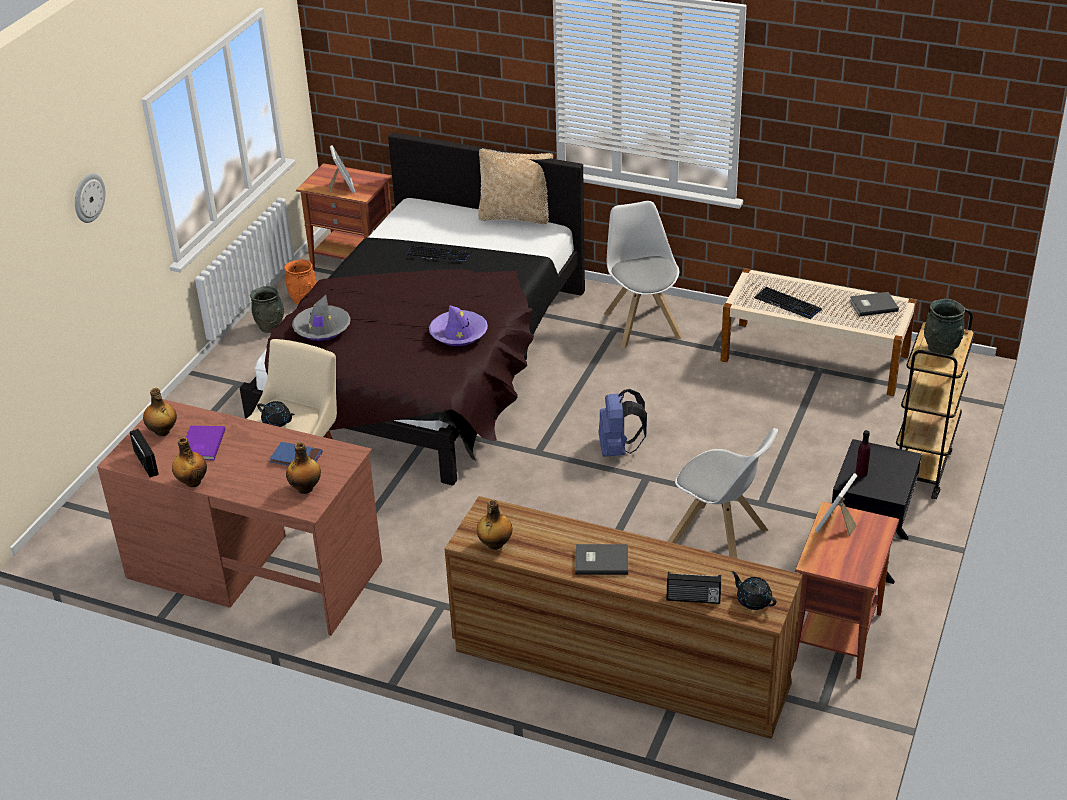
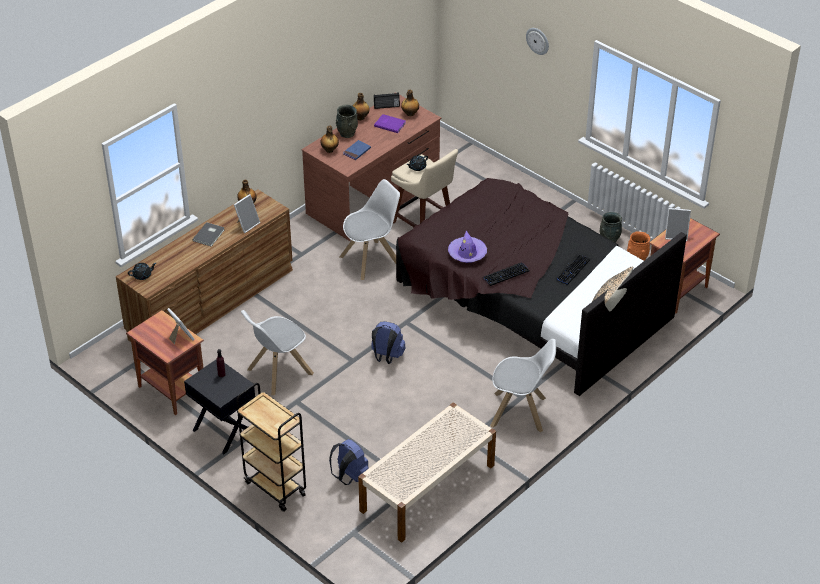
camera: 110 degrees right, 5 degrees up
(322, 328) = (506, 201): grey hat -> none
(416, 524) = (371, 259): none -> chair
(547, 527) = (247, 224): none -> picture frame
(693, 599) = (159, 256): radio -> none
(788, 304) = (435, 435): keyboard -> keyboard (505, 274)
(849, 418) = (350, 477): none -> blue backpack
(872, 305) = (408, 479): grey book -> none
(941, 349) = (269, 416): grey vase -> grey vase (346, 133)

